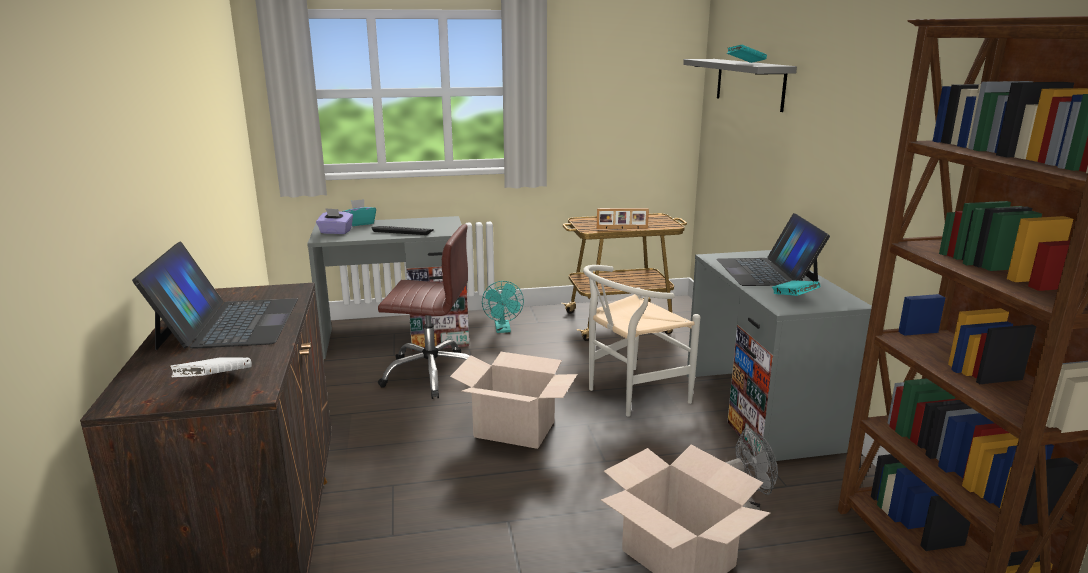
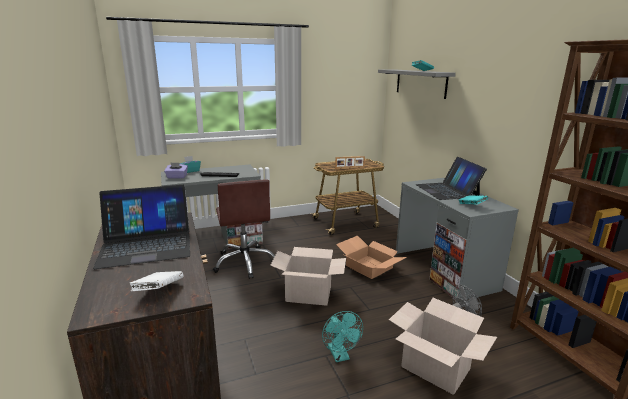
camera: 10 degrees left, 0 degrees up
(229, 323) = (146, 245): laptop -> laptop turned 90 degrees clockwise
(432, 373) = (245, 262): brown office chair -> brown office chair turned 75 degrees clockwise
(503, 330) = (279, 231): turquoise fan -> turquoise fan (340, 356)
(630, 395) = (368, 266): white chair -> cardboard box

